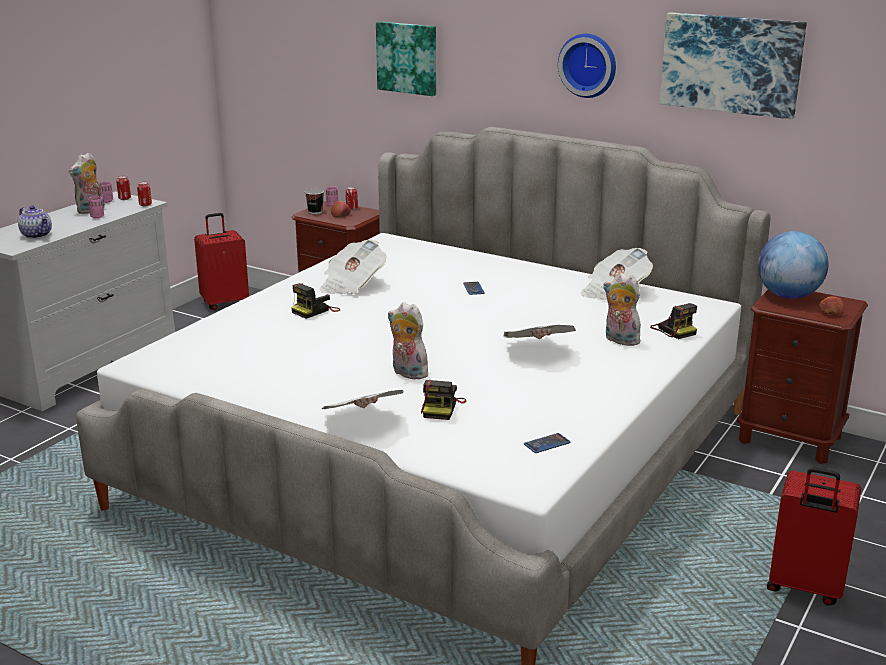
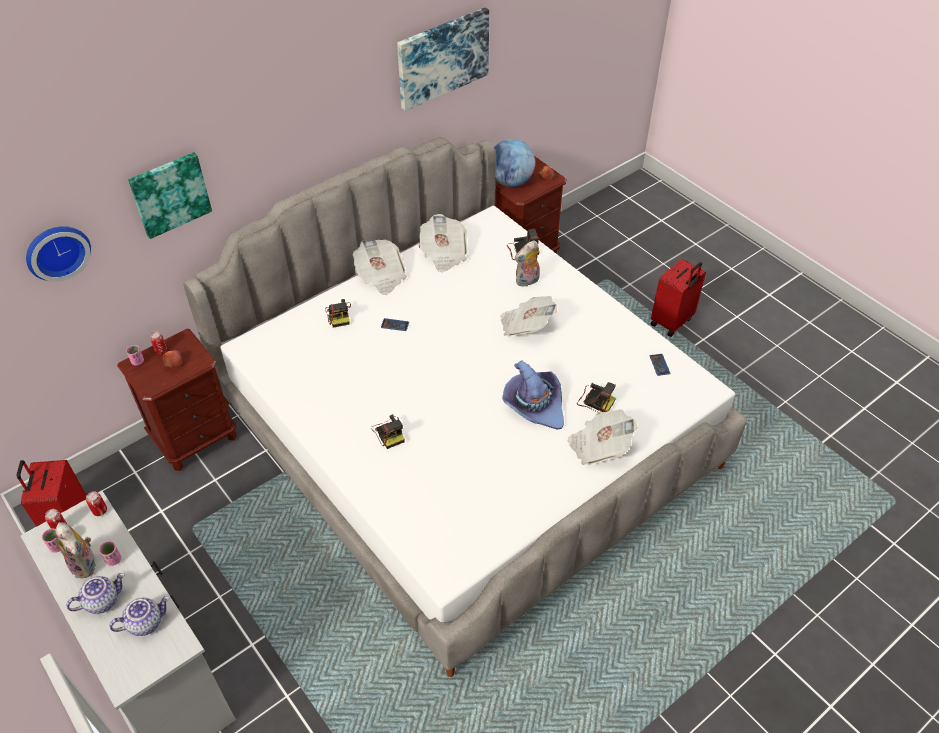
camera: 70 degrees left, 25 degrees up
(57, 221) = (102, 600): none -> teapot
(315, 212) = (151, 379): cup -> none
(351, 285) = (344, 396): newspaper -> newspaper (381, 276)
(407, 373) = (534, 405): plush toy -> purple hat
(464, 264) = (339, 315): none -> camera
(589, 65) = (342, 110): wall clock -> wall clock (56, 251)

